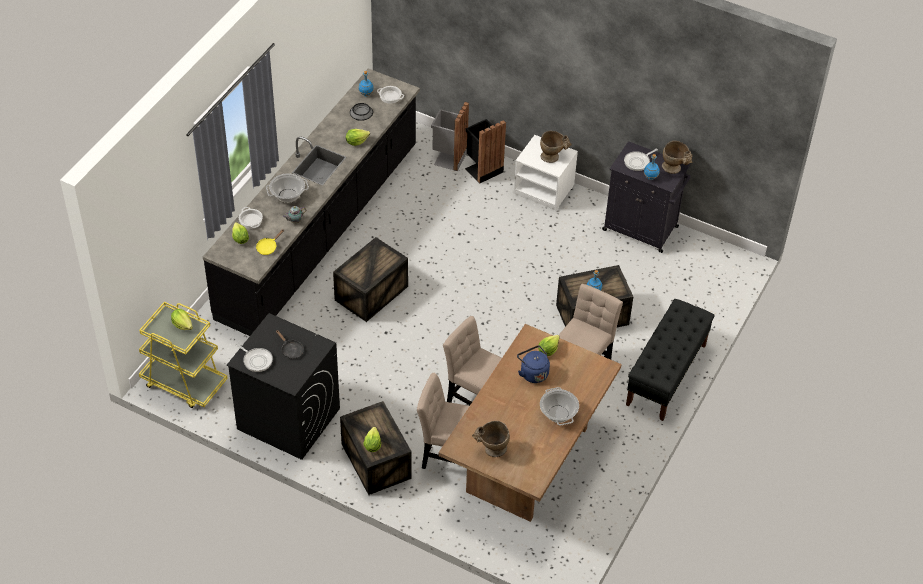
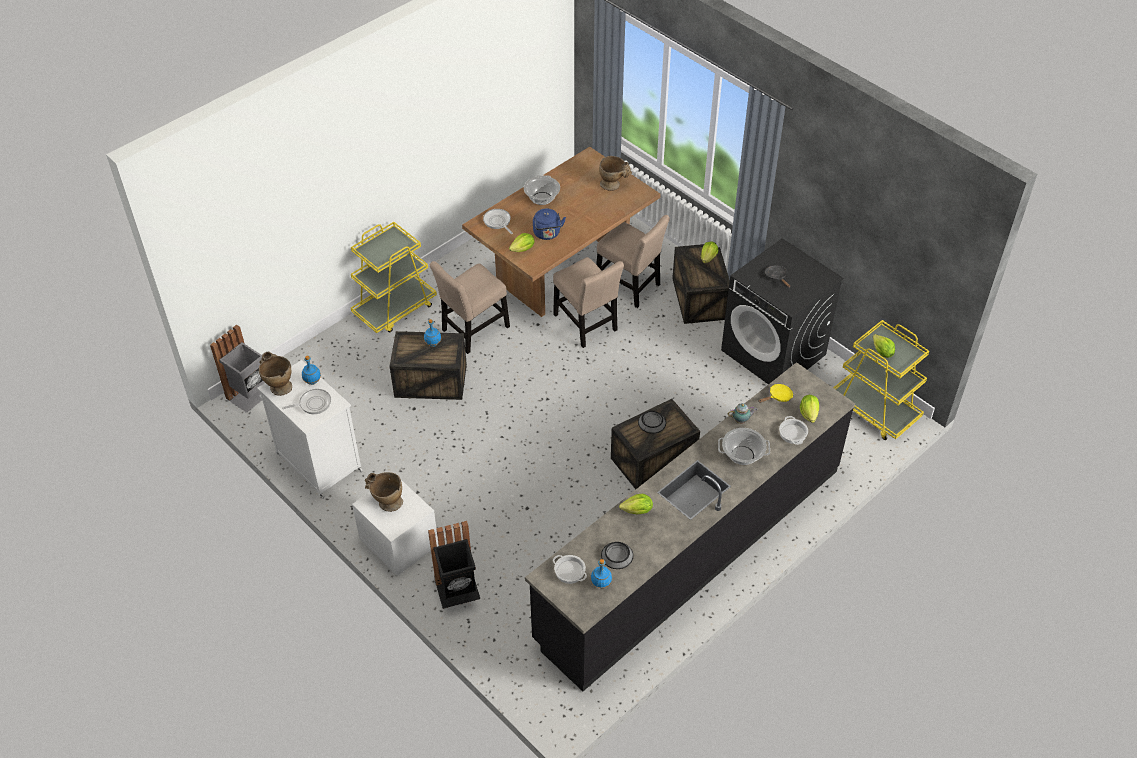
camera: 160 degrees left, 0 degrees up
(256, 360) = (813, 275): frying pan -> frying pan (498, 222)
(375, 269) = (652, 422): none -> bowl
(448, 158) = (494, 620): grey trash can -> grey trash can (250, 396)
(642, 229) = (318, 462): black cabinet -> white cabinet
(666, 375) = (395, 309): black bench -> yellow cart

